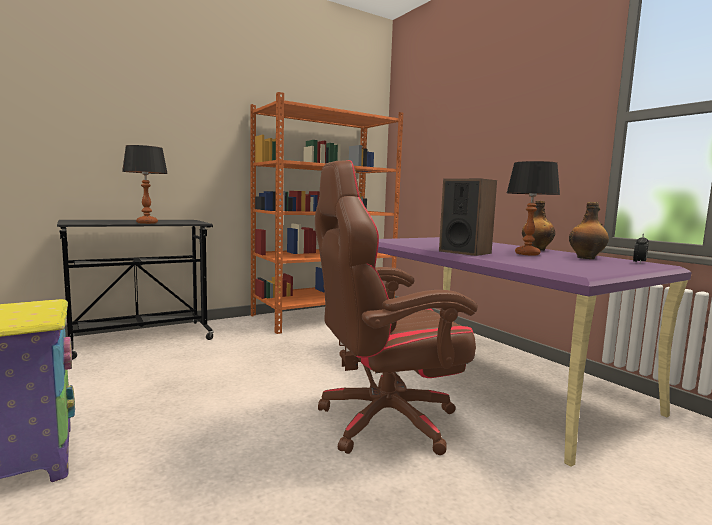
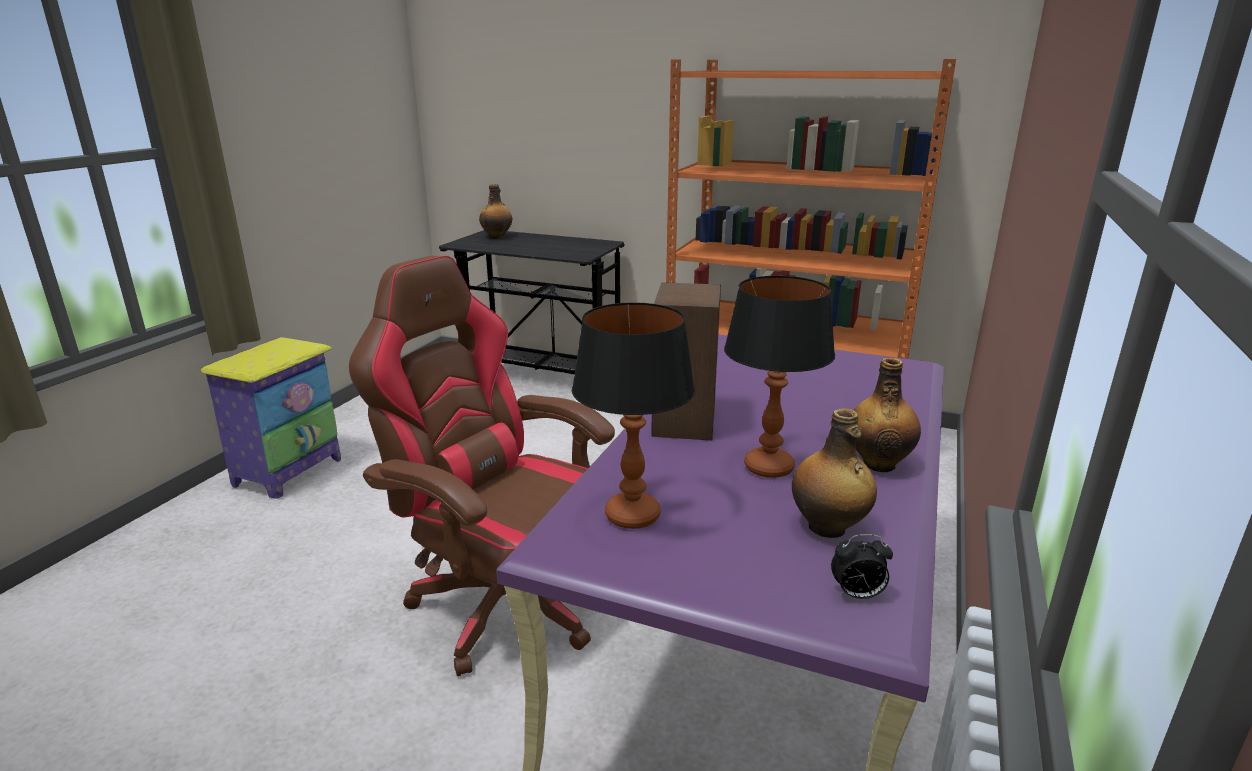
camera: 55 degrees right, 15 degrees up
(91, 221) = (497, 237): none -> bottle
(147, 223) = (525, 250): table lamp -> table lamp (633, 515)

